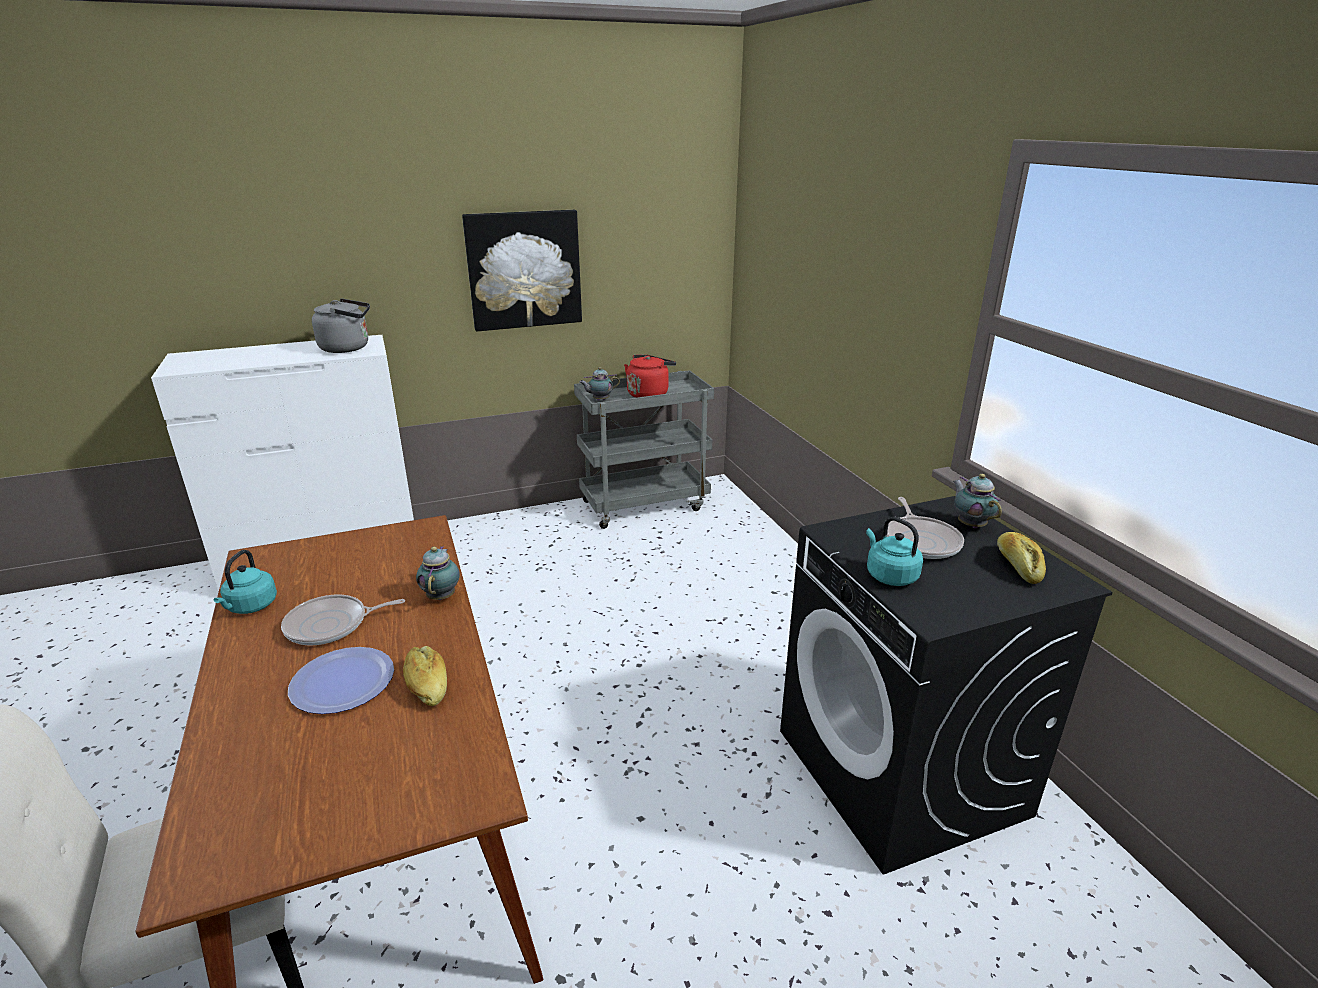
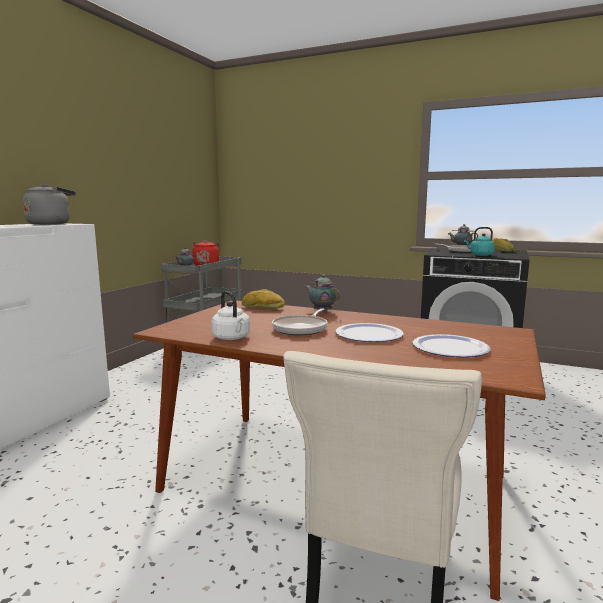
camera: 45 degrees left, 15 degrees down
(250, 607) = (232, 338): turquoise kettle -> white kettle
(321, 772) = (450, 348): none -> plate
(426, 684) = (403, 325): bread -> bread (263, 308)
(524, 270) = (130, 185): picture -> none

